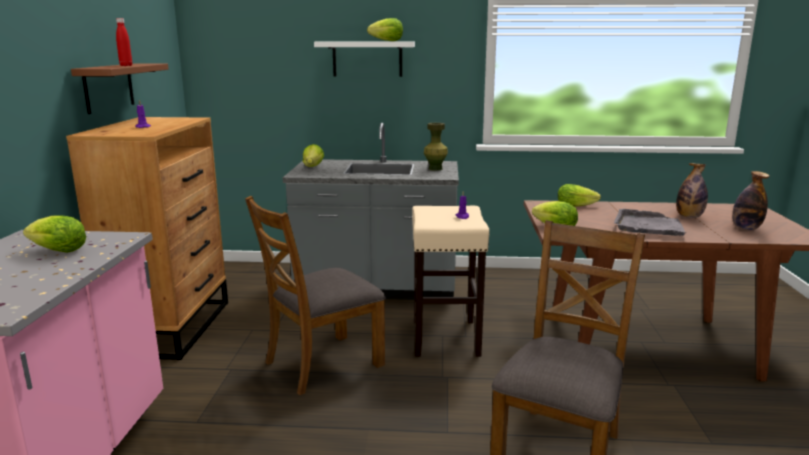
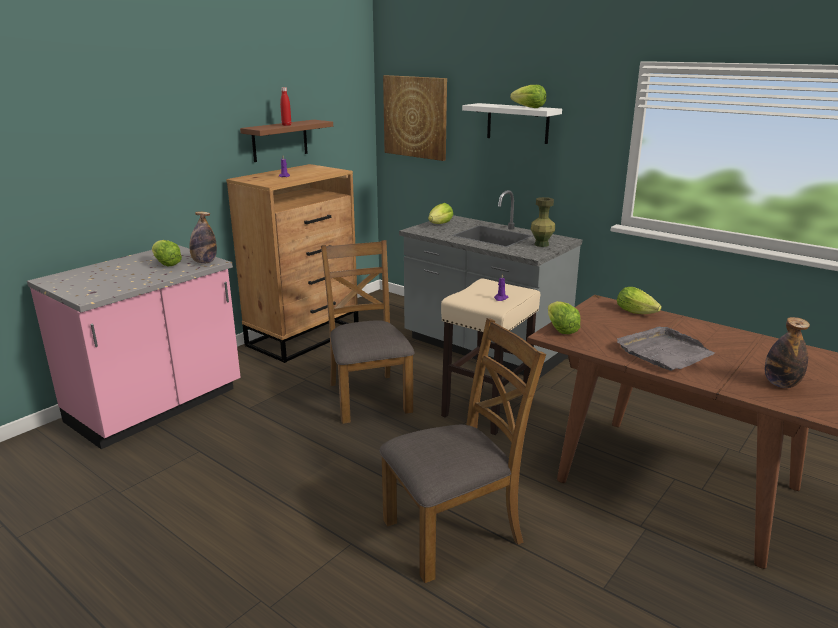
camera: 35 degrees right, 5 degrees up
(239, 61) = (415, 117): none -> picture
(322, 363) = (368, 397): brown chair -> brown chair turned 75 degrees clockwise
(689, 217) = (740, 354): bottle -> bottle (204, 262)

